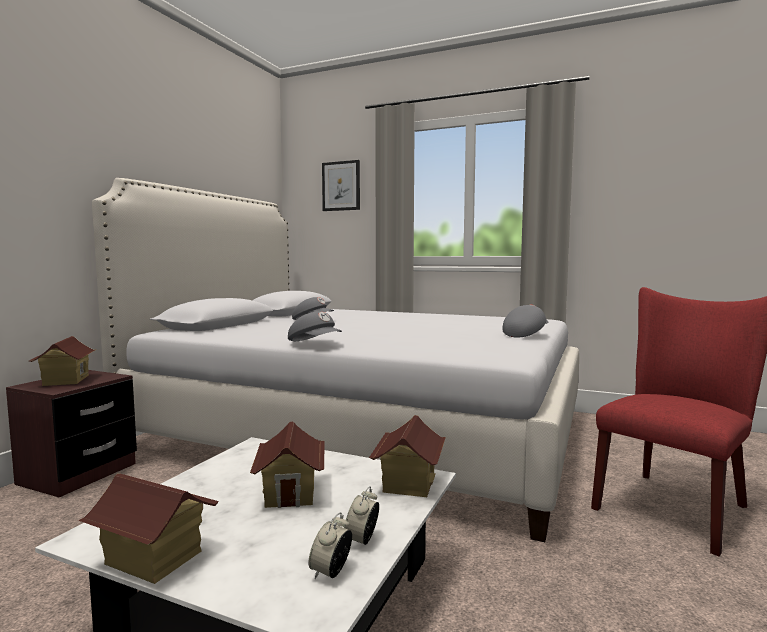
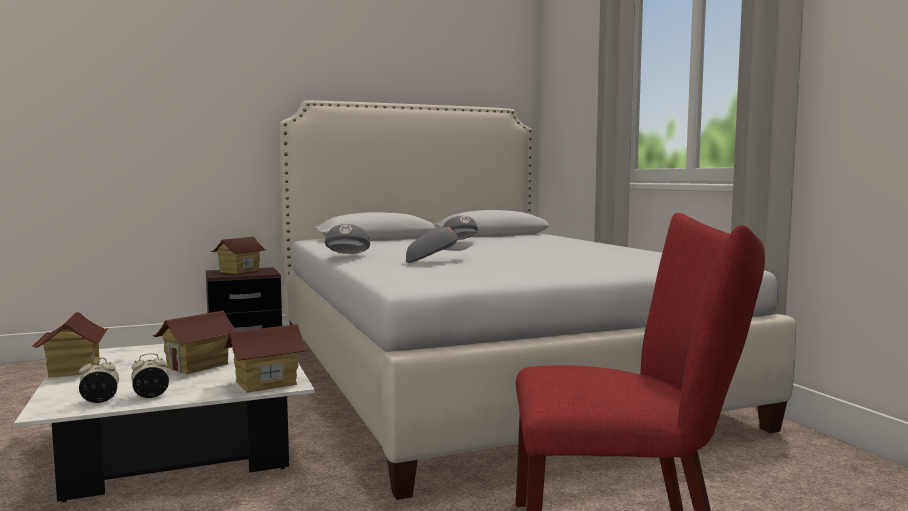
camera: 45 degrees right, 0 degrees up
(341, 186) = (581, 80): picture -> none
(525, 334) = (567, 272): grey cap -> grey cap (437, 262)

